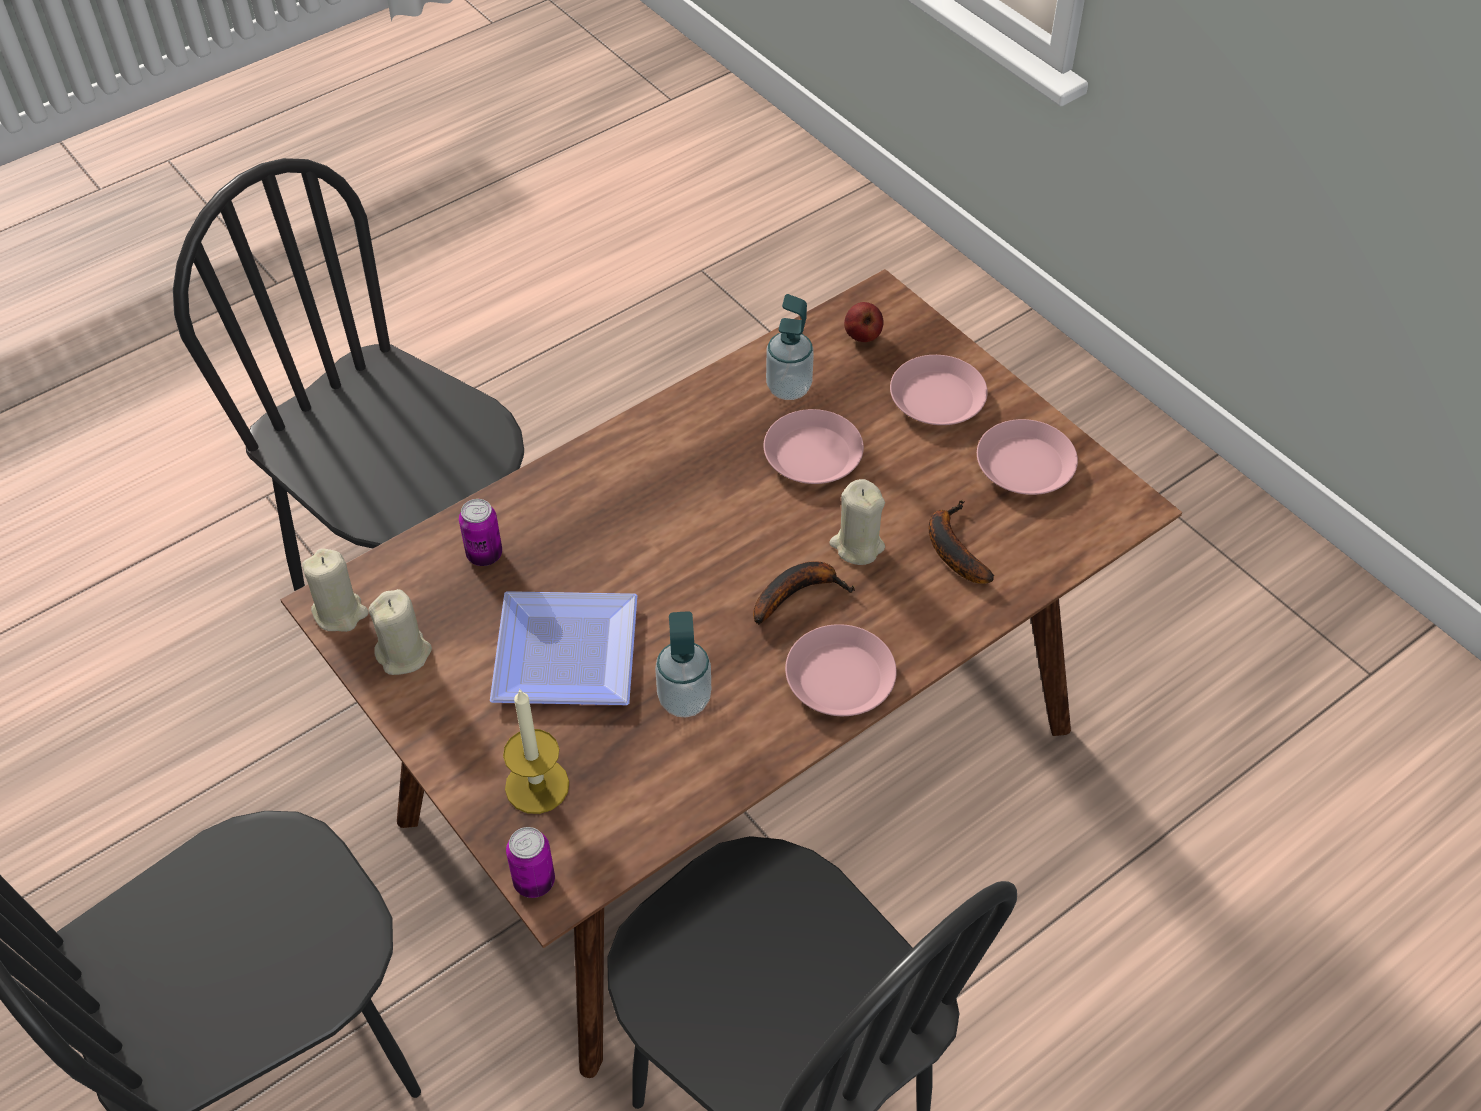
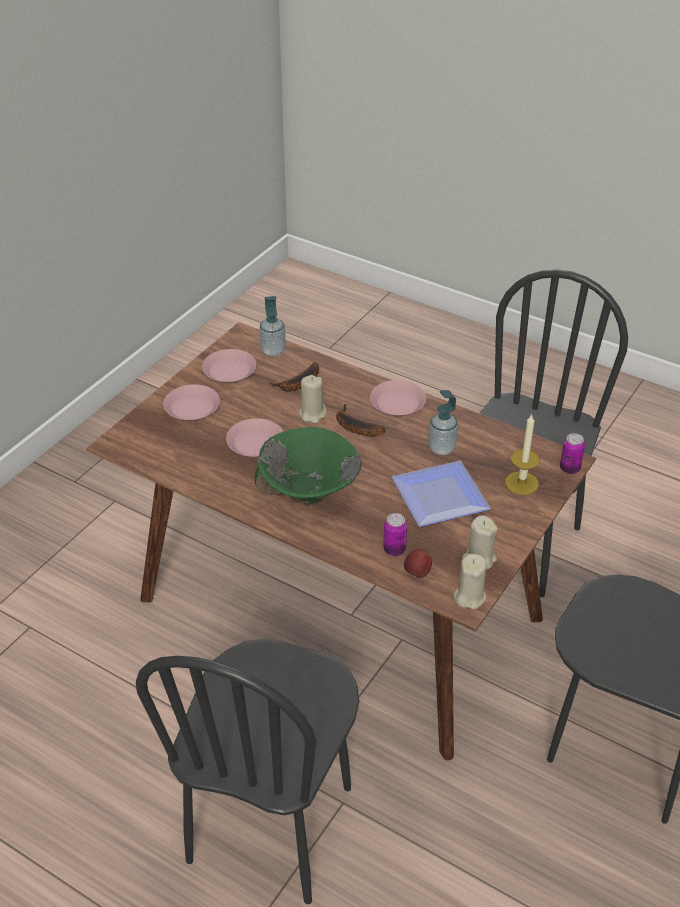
camera: 110 degrees left, 10 degrees down
(662, 488) = (308, 493): none -> green bowl
(788, 388) = (206, 463): soap dispenser -> soap dispenser (273, 351)
(862, 336) = (151, 444): apple -> apple (417, 573)

